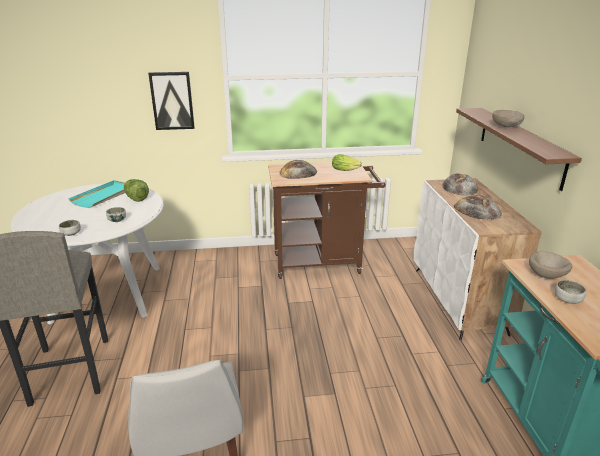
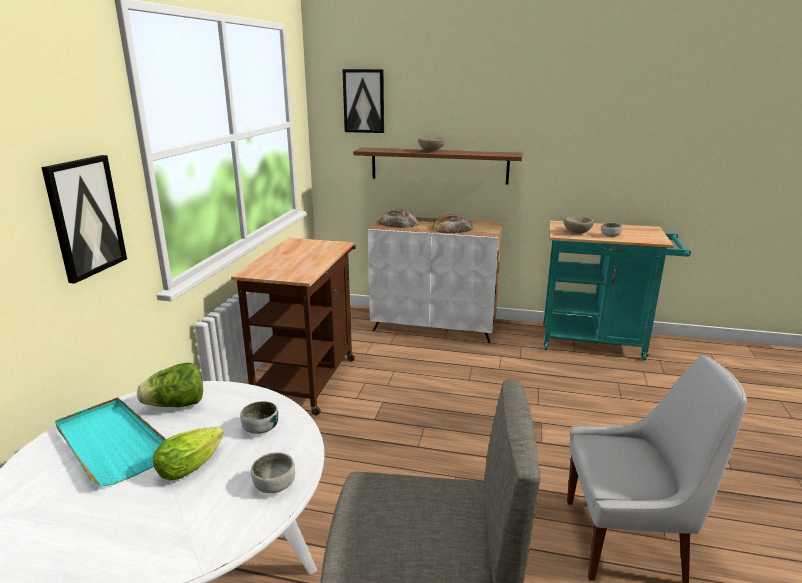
camera: 70 degrees left, 5 degrees down
(298, 172) = (287, 266): bread -> none
(346, 170) = (310, 246): lettuce -> lettuce (194, 464)
(491, 62) = (364, 101): none -> picture

